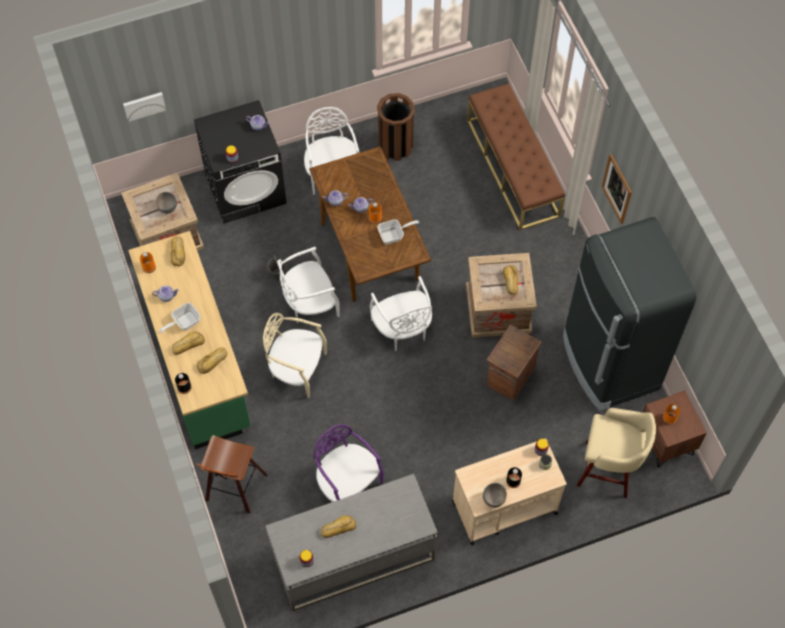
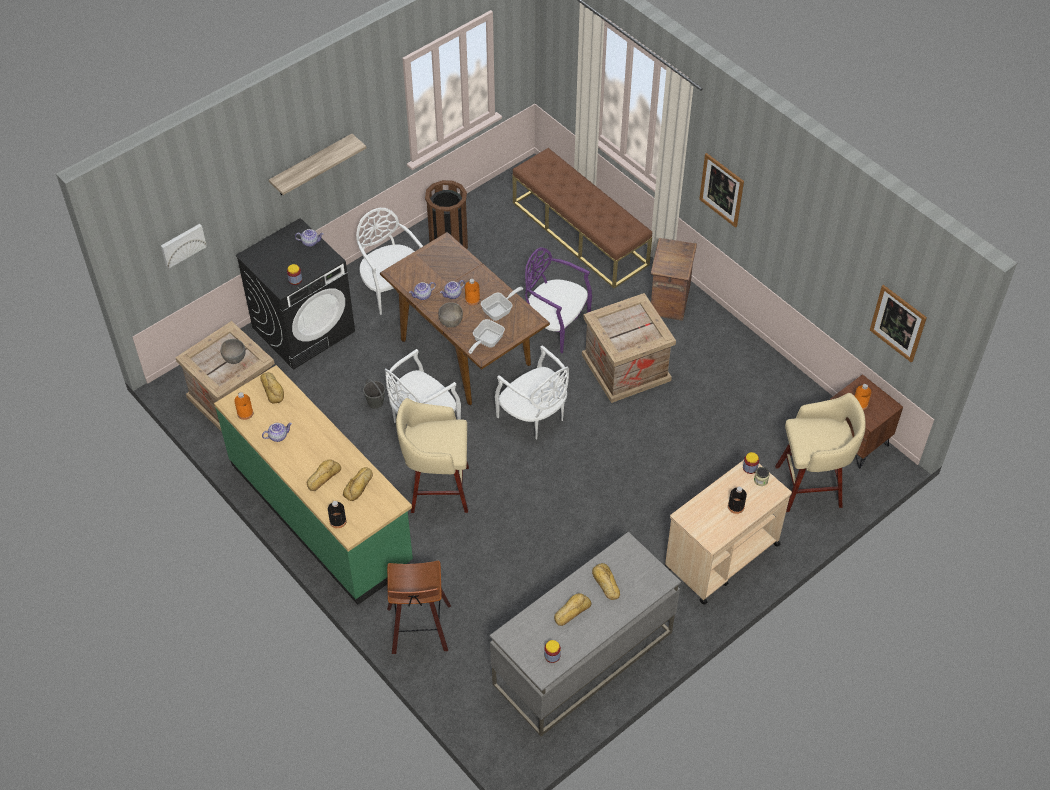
camera: 20 degrees left, 10 degrees down
(183, 322) = (308, 456): frying pan -> frying pan (486, 341)
(275, 62) = (312, 166): none -> shelf
(297, 369) = (437, 489): beige chair -> beige stool
(347, 483) = (543, 585): purple chair -> purple chair (555, 325)
(493, 499) = (724, 531): grey bowl -> grey bowl (451, 322)
(510, 281) = (637, 325): bread -> bread (605, 584)
(510, 377) = (668, 429): crate -> crate (669, 301)
(609, 363) = (763, 385): black fridge -> none
(713, 368) = (898, 323): none -> picture

